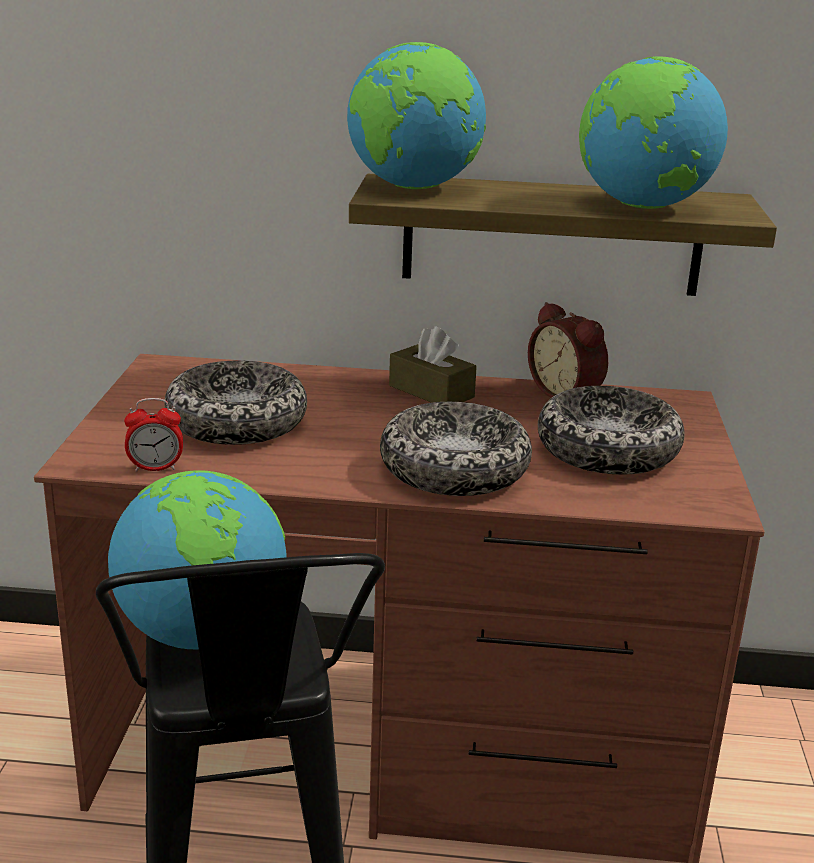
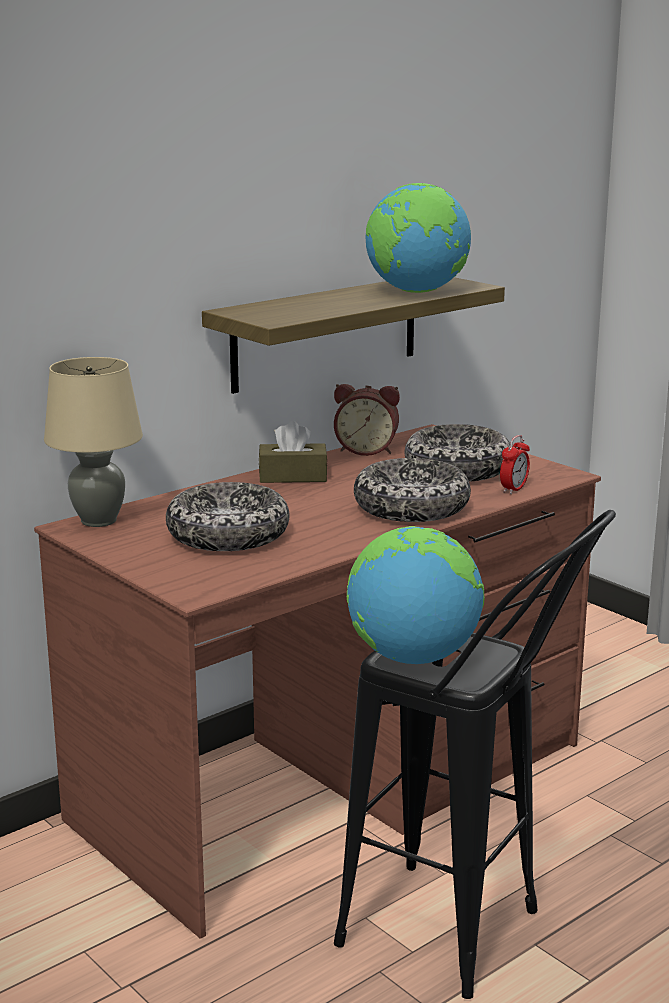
camera: 45 degrees left, 5 degrees down
(155, 468) = (251, 575): alarm clock -> alarm clock (513, 489)
(187, 367) = (98, 521): none -> beige table lamp
(413, 188) = (267, 311): globe -> none

